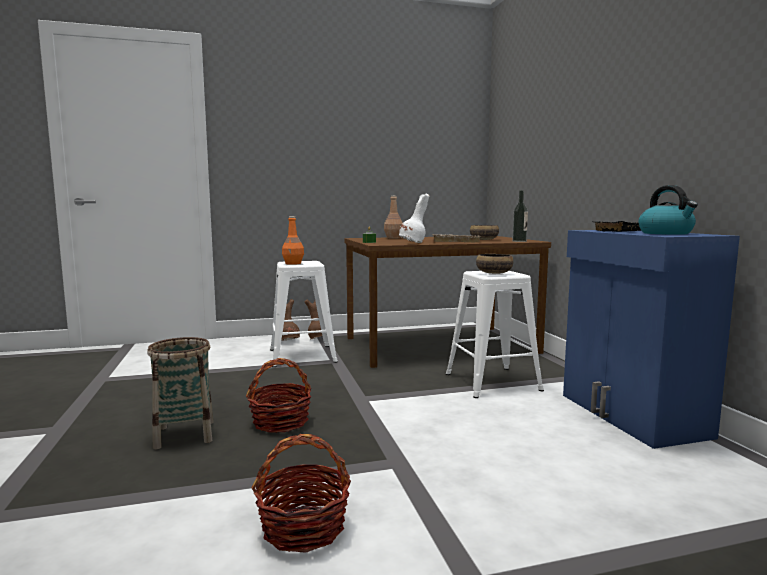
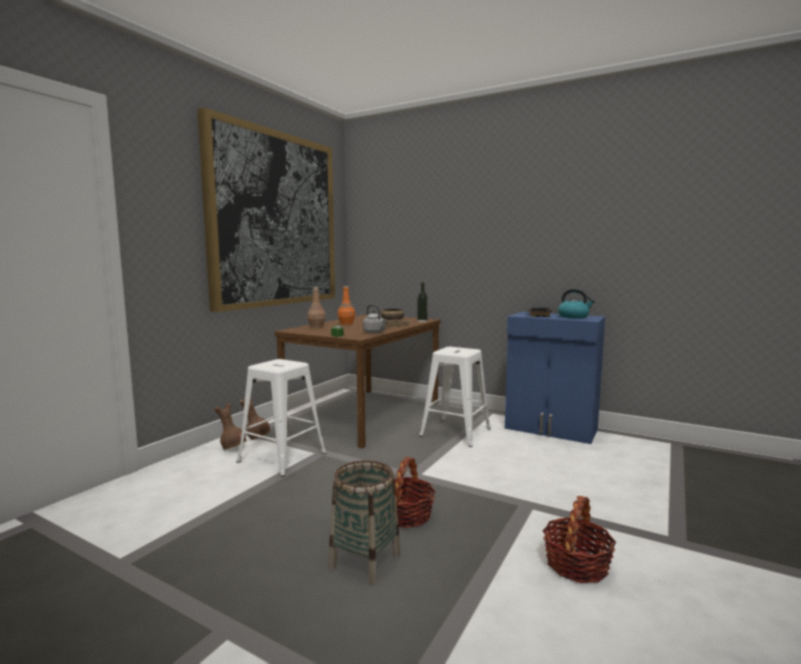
camera: 45 degrees left, 0 degrees up
(293, 263) = (272, 366): orange bottle -> orange bottle (346, 323)
(376, 128) = (275, 220): none -> picture
(413, 243) = (375, 332): white vase -> grey kettle
(493, 273) = (457, 351): bowl -> none

